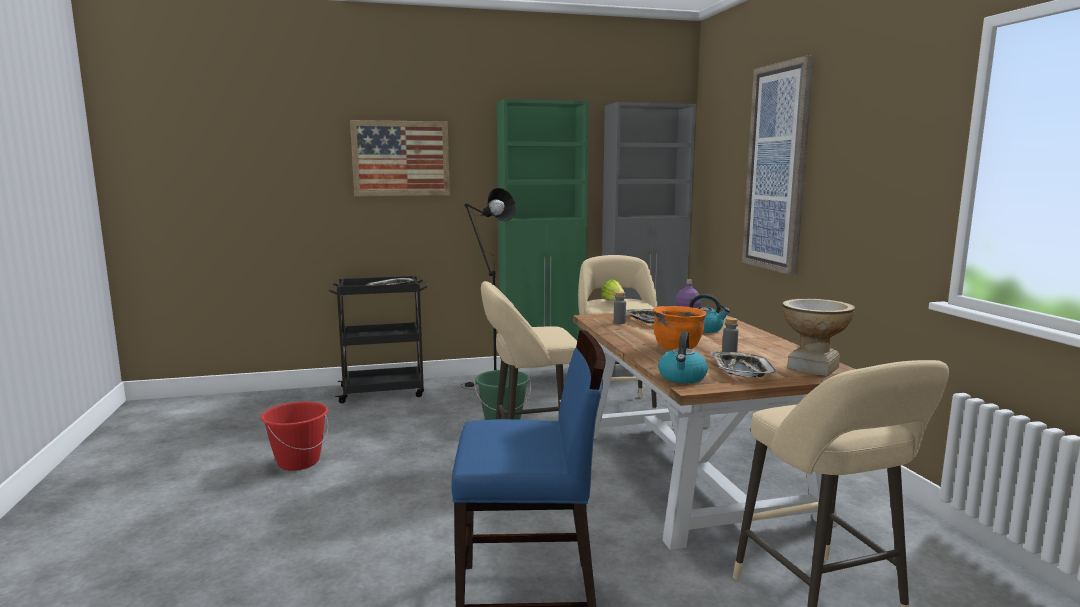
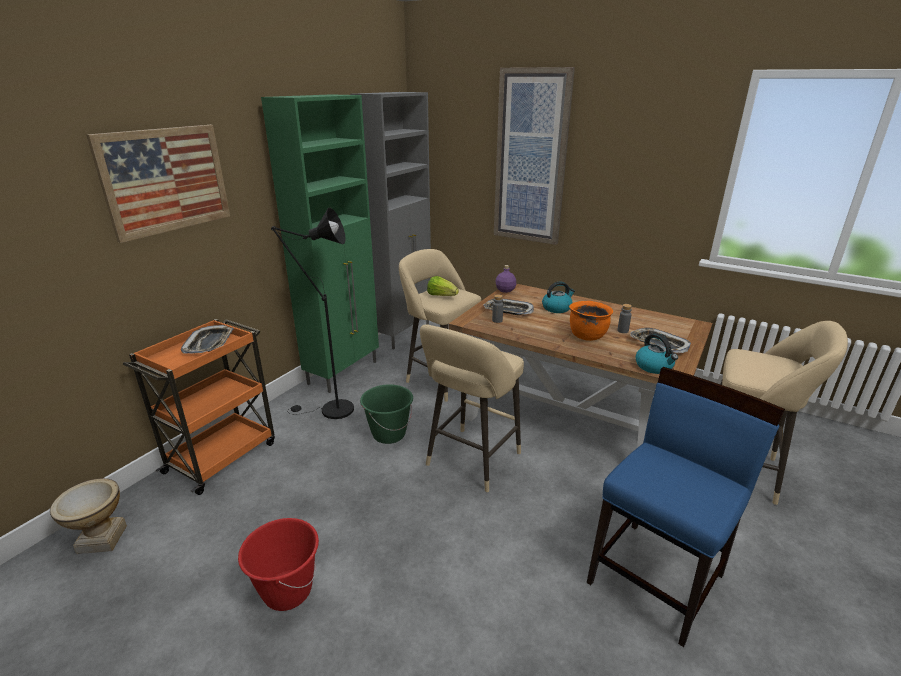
camera: 45 degrees left, 15 degrees up
(384, 391) = (223, 456): black cart -> orange cart
(812, 368) = (676, 326): vase -> vase (102, 539)

